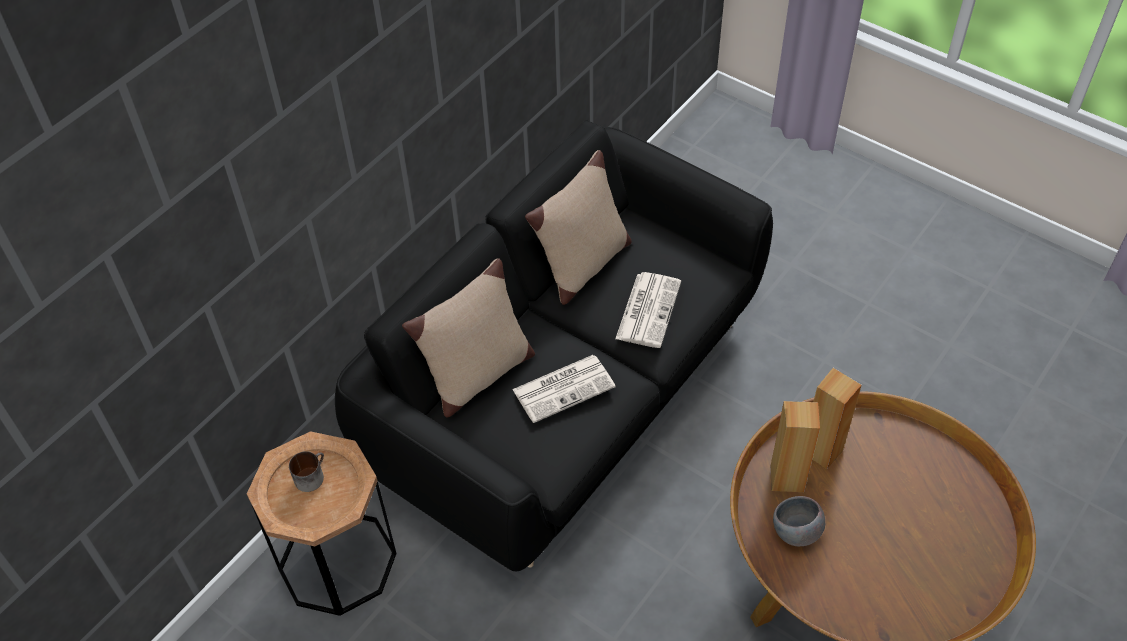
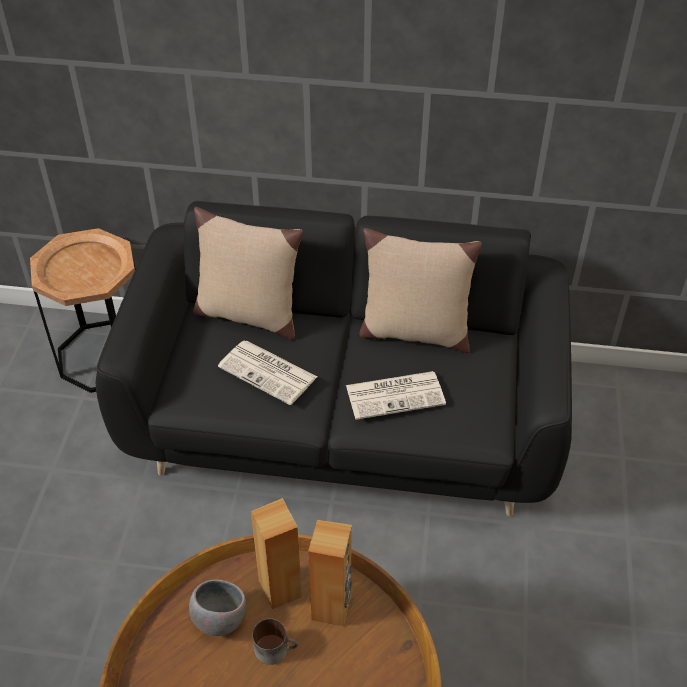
camera: 60 degrees right, 5 degrees down
(310, 475) = (94, 261): mug -> mug (276, 648)

